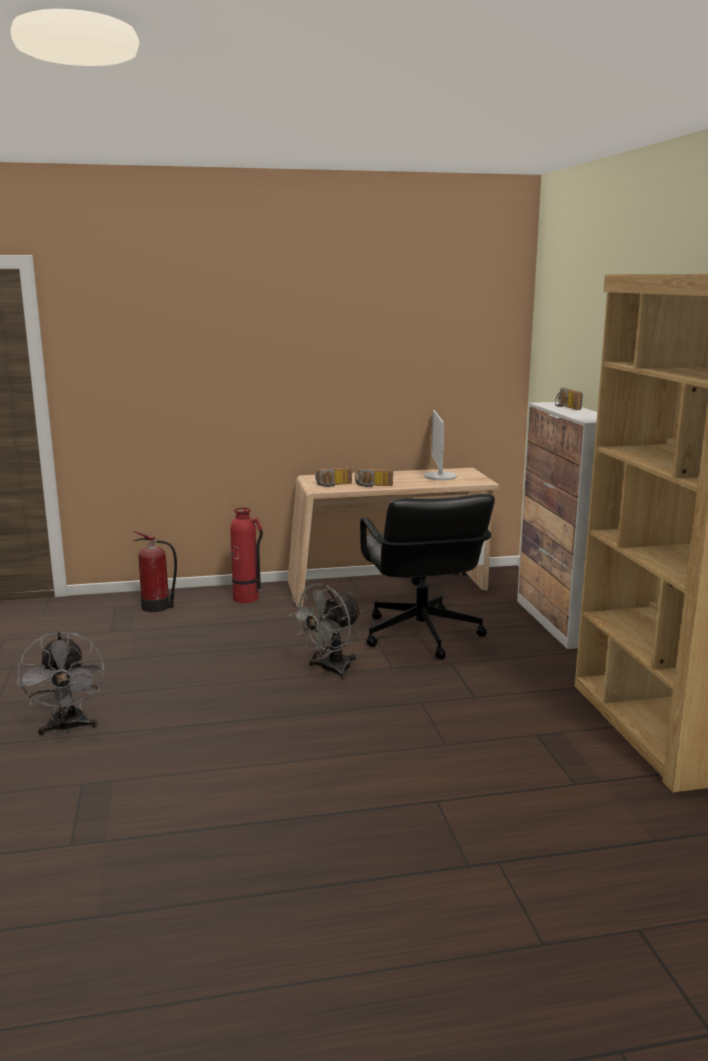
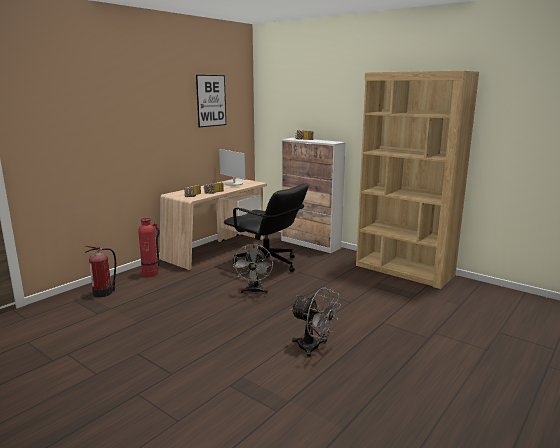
camera: 40 degrees left, 0 degrees up
(68, 728) = (169, 366): grey fan -> grey fan (314, 348)
(423, 322) = (211, 100): none -> picture

